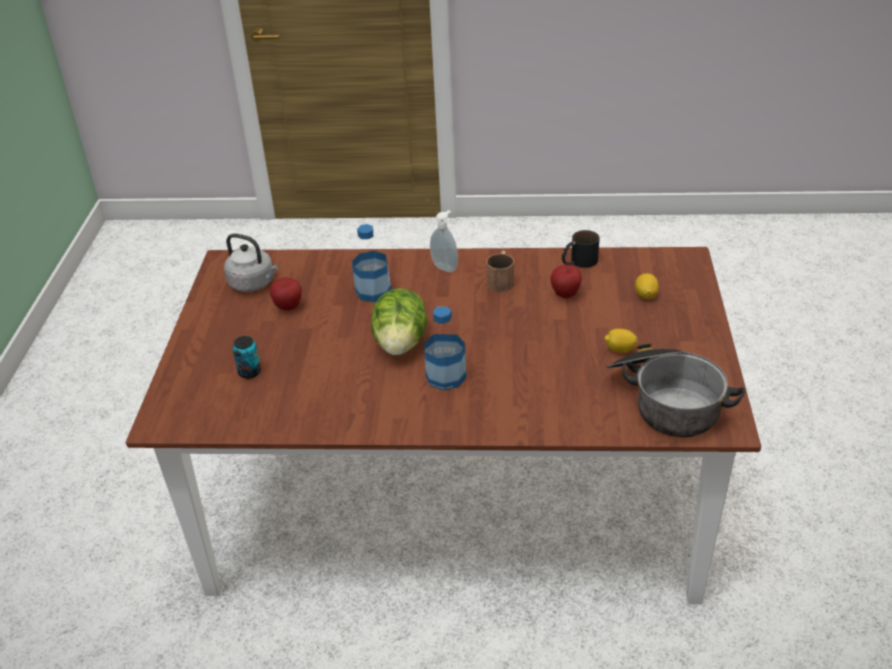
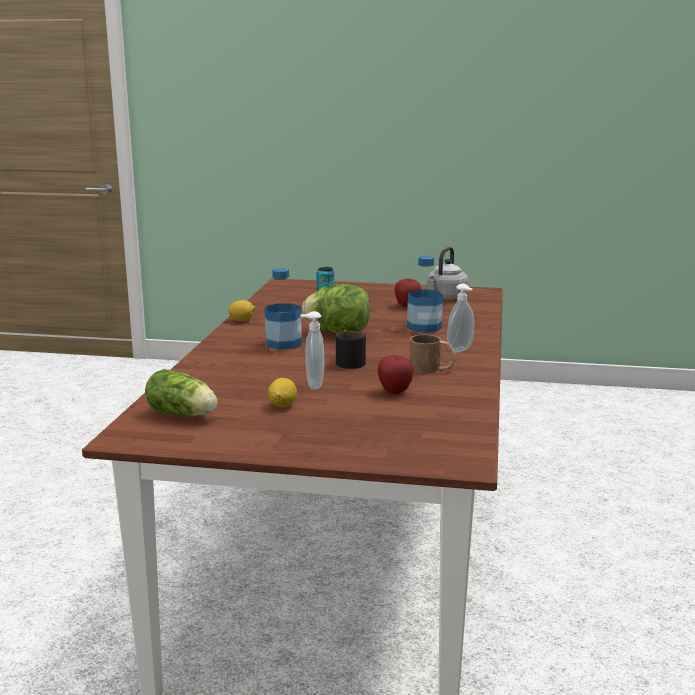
camera: 95 degrees right, 20 degrees down
(565, 340) = (313, 385): none -> soap dispenser
(578, 262) = (462, 403): black mug -> black mug (347, 361)
(646, 295) = (380, 428): lemon -> lemon (242, 320)
(666, 402) = (184, 415): cooking pot -> lettuce

